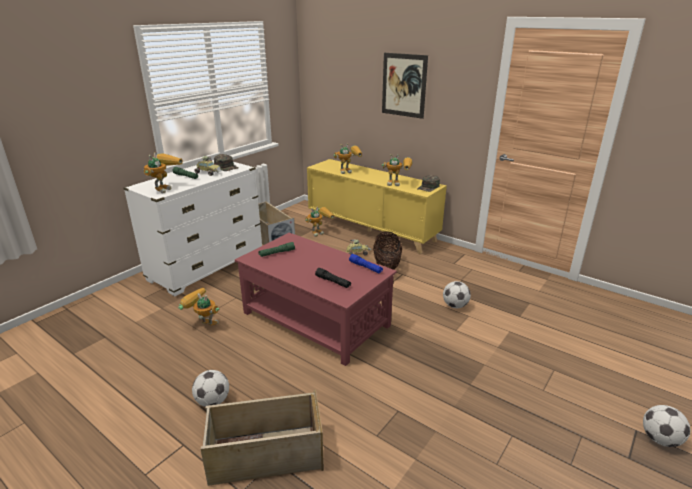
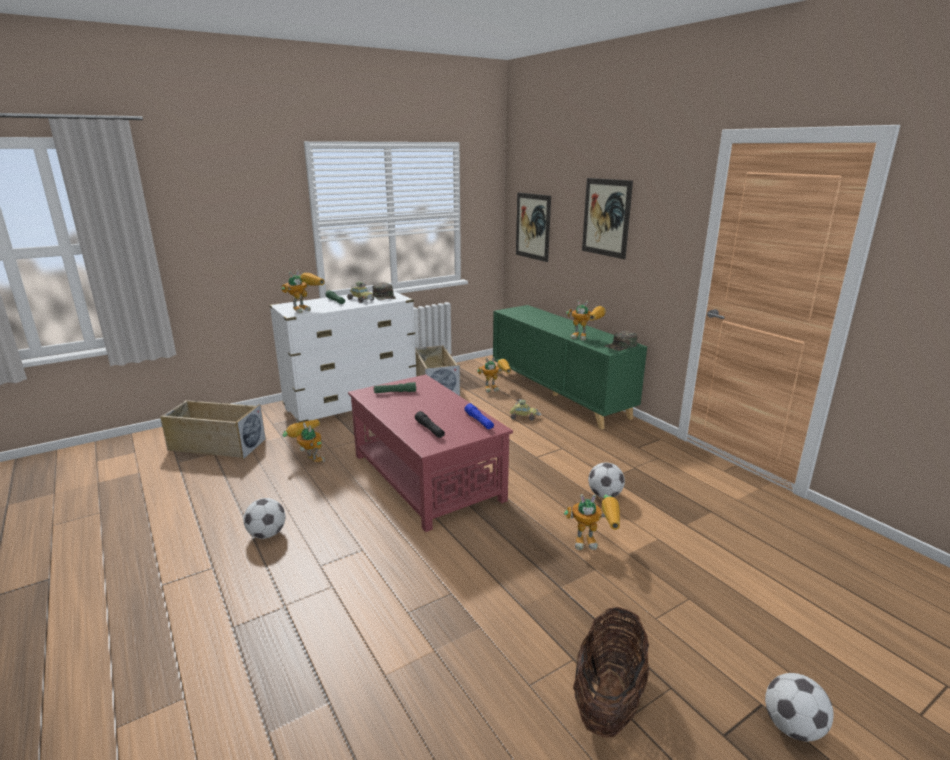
camera: 20 degrees right, 5 degrees down
(265, 455) = (279, 599): beige storage box -> beige storage box (216, 445)
(330, 93) = (533, 226): none -> picture
(349, 171) = (538, 319): toy robot -> toy robot (594, 542)
(371, 229) = (559, 394): yellow cabinet -> green cabinet
(386, 266) = (549, 436): basket -> basket (608, 699)

